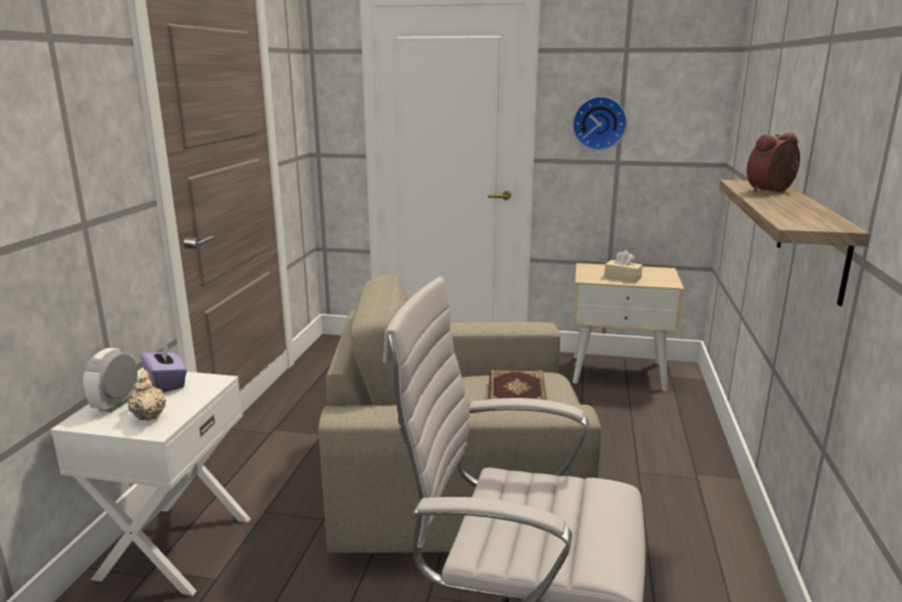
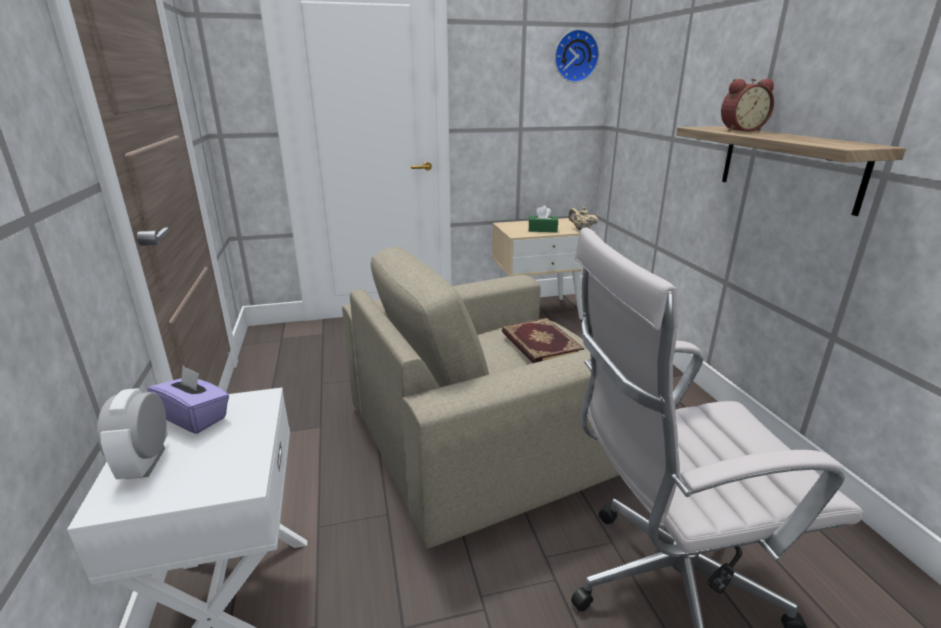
camera: 25 degrees left, 5 degrees up
(149, 415) = (211, 466): beige teapot -> beige teapot (581, 229)
(599, 123) = (505, 93): wall clock -> wall clock (575, 56)
(622, 278) = (542, 230): beige tissue box -> green tissue box
(772, 190) = (740, 130): alarm clock -> alarm clock turned 135 degrees counterclockwise

